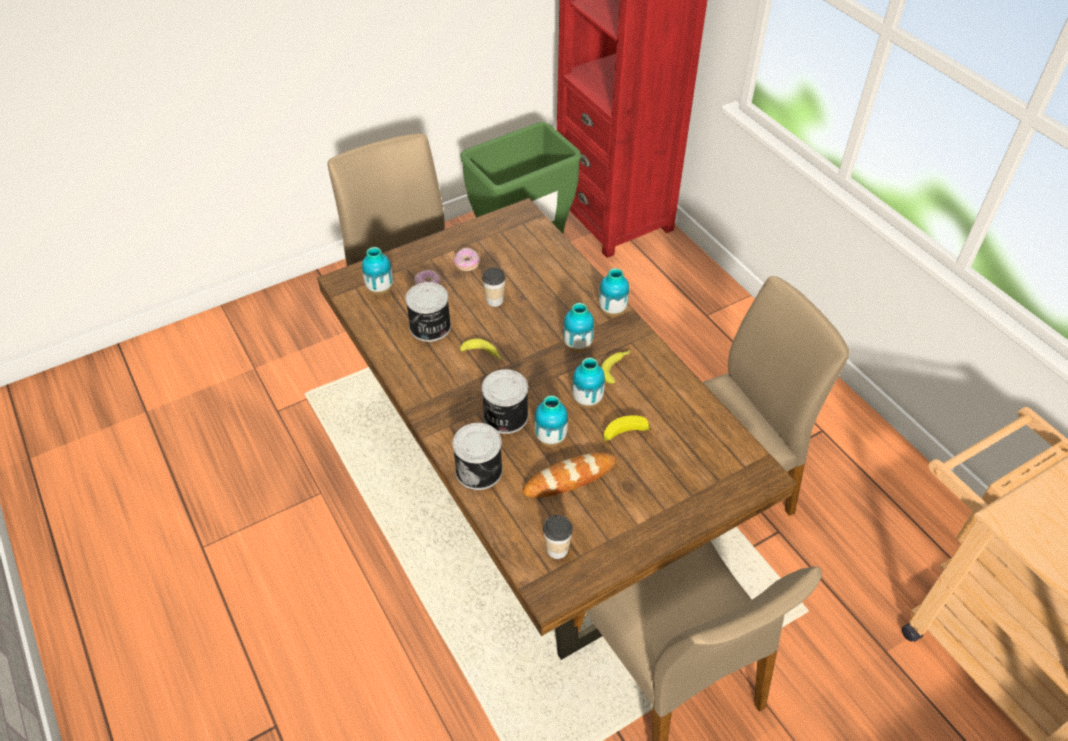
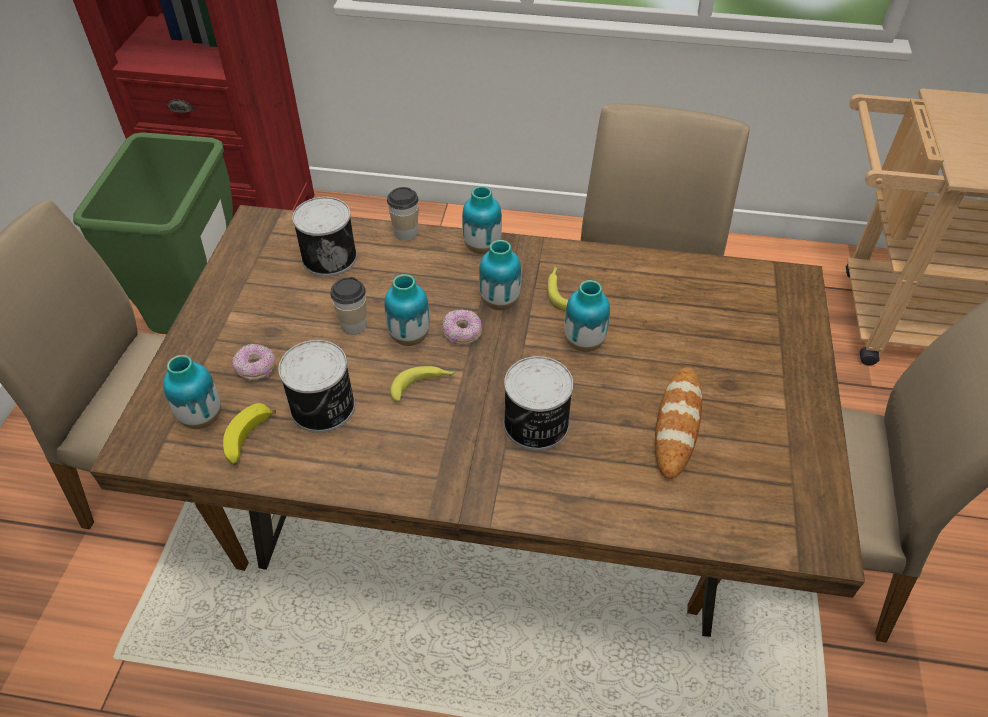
camera: 50 degrees left, 0 degrees up
(466, 264) = (268, 313): donut -> donut (462, 333)
(480, 469) = (593, 498): can -> can (329, 256)
(550, 439) = (607, 406): vase -> vase (409, 337)
(557, 549) = (768, 498): cup -> cup (406, 233)
(624, 434) = (656, 343): banana -> banana (248, 440)

